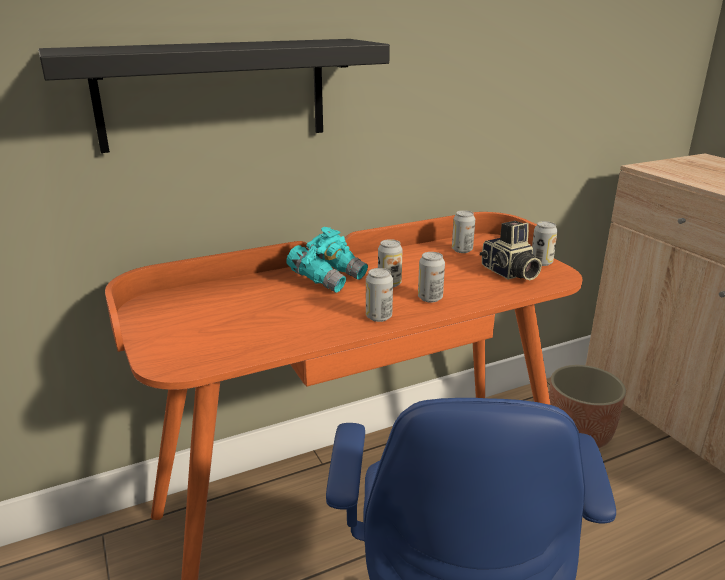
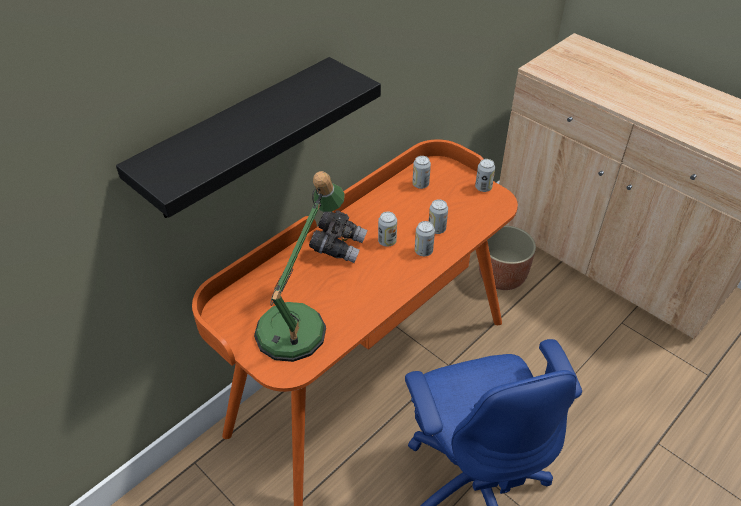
camera: 20 degrees left, 20 degrees up
(225, 328) = (299, 324): none -> table lamp
(328, 278) = (338, 246): turquoise binoculars -> grey binoculars
(378, 317) = (398, 282): can -> can (437, 229)
(509, 273) = (465, 206): camera -> none

